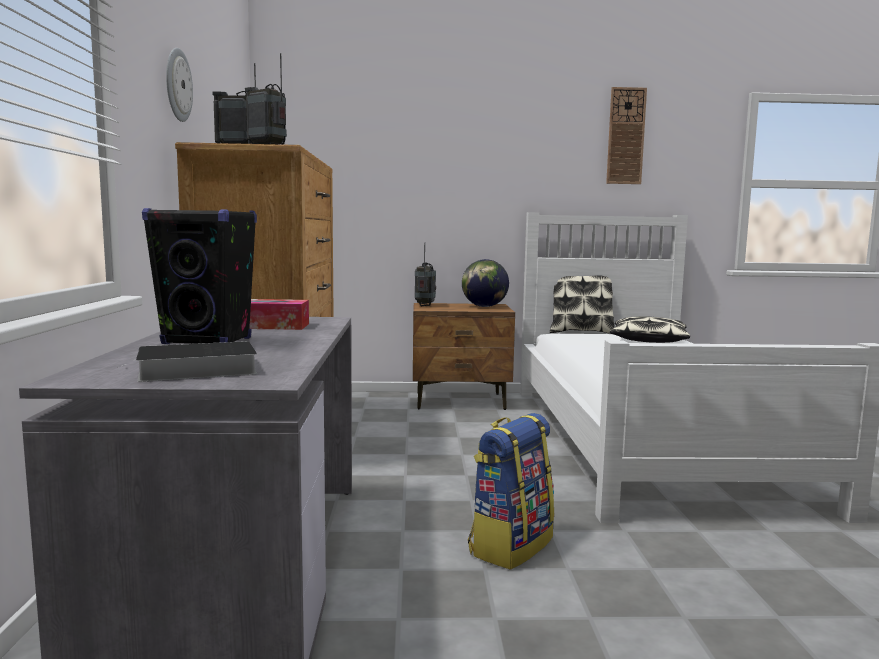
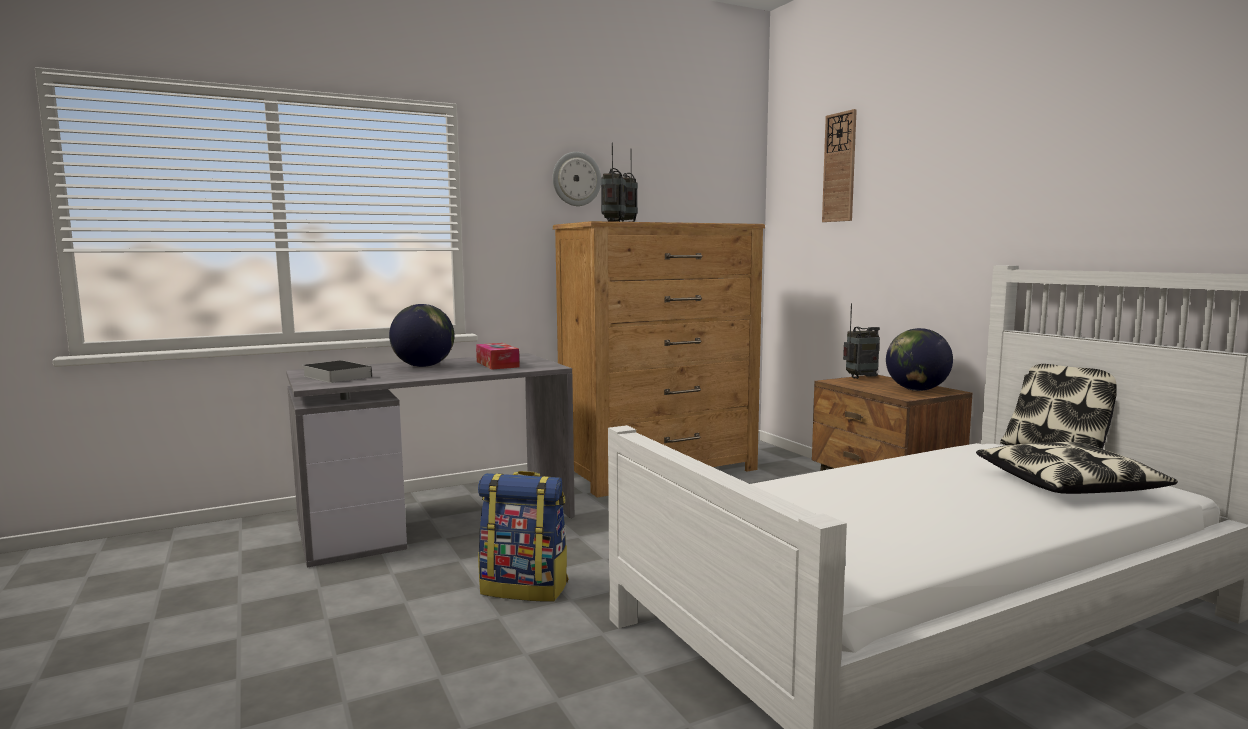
camera: 65 degrees right, 0 degrees up
(208, 341) = (423, 366): black speaker -> globe
(626, 136) = (1175, 130): wall clock -> wall clock (839, 167)

